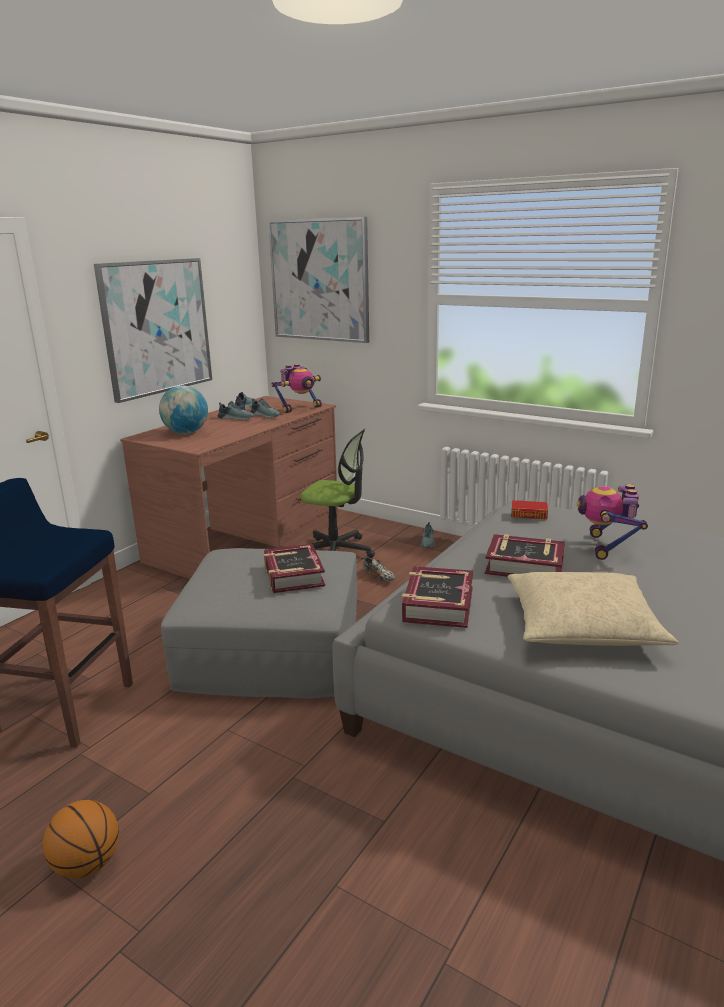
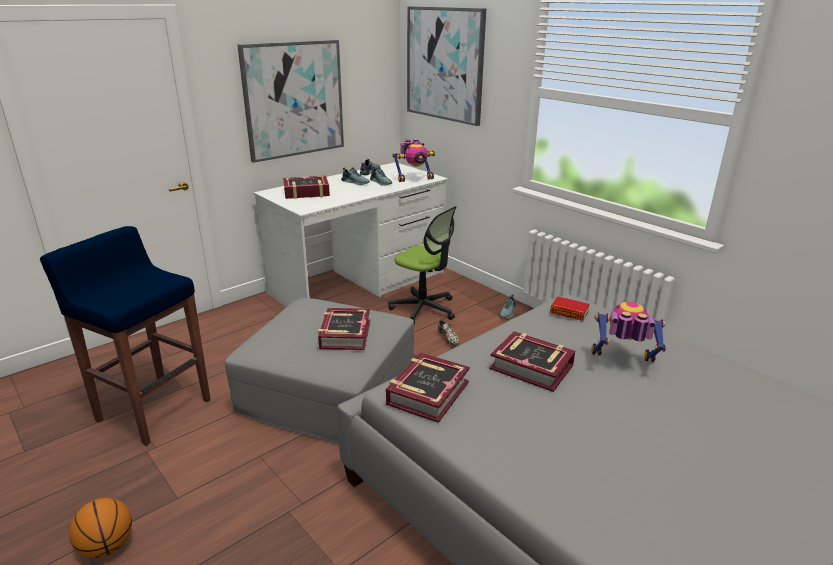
camera: 15 degrees right, 5 degrees up
(186, 433) = (306, 192): globe -> book
(247, 536) = (359, 282): brown desk -> white desk
(582, 625) = (546, 442): beige pillow -> none
(607, 547) = (622, 361): toy robot -> toy robot turned 75 degrees clockwise

